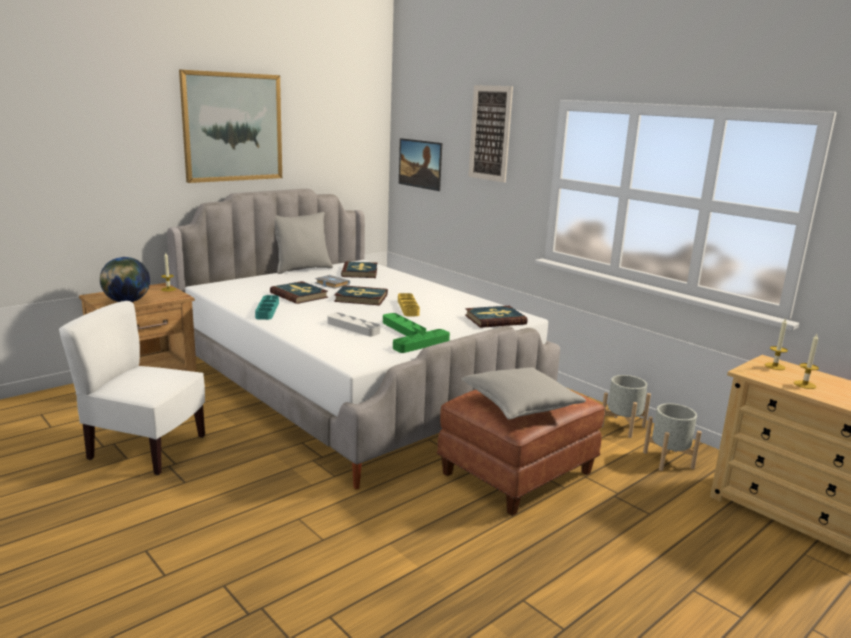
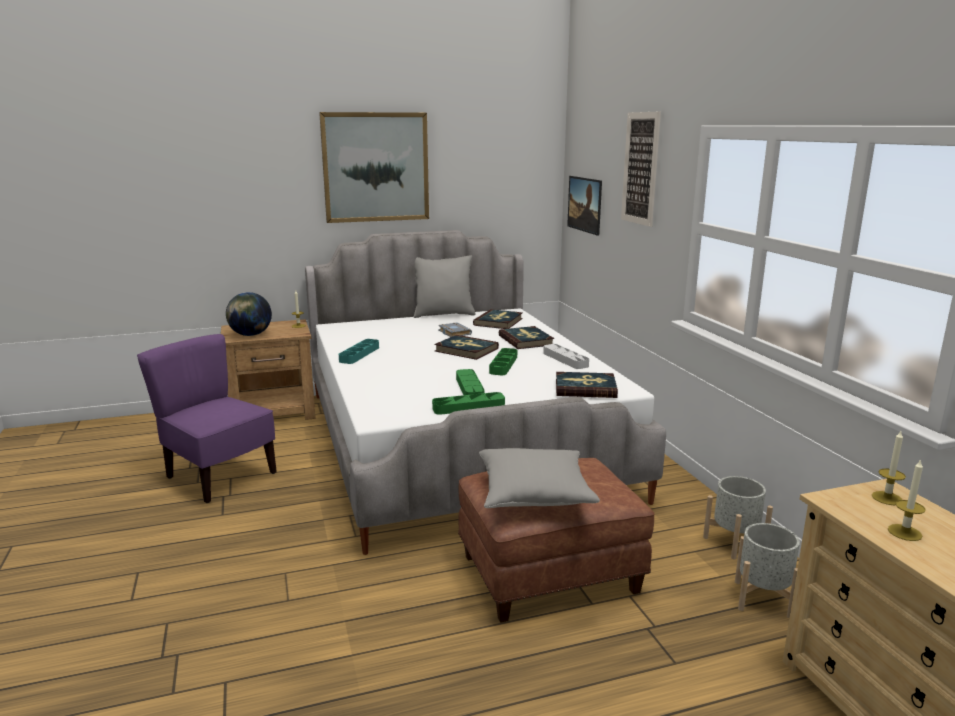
camera: 25 degrees right, 0 degrees up
(146, 449) = (219, 476): white chair -> purple chair
(299, 295) = (408, 341): book -> book (526, 340)
(353, 328) = (419, 381): grey tray -> grey tray (565, 359)
(408, 307) = (503, 365): yellow tray -> green tray

